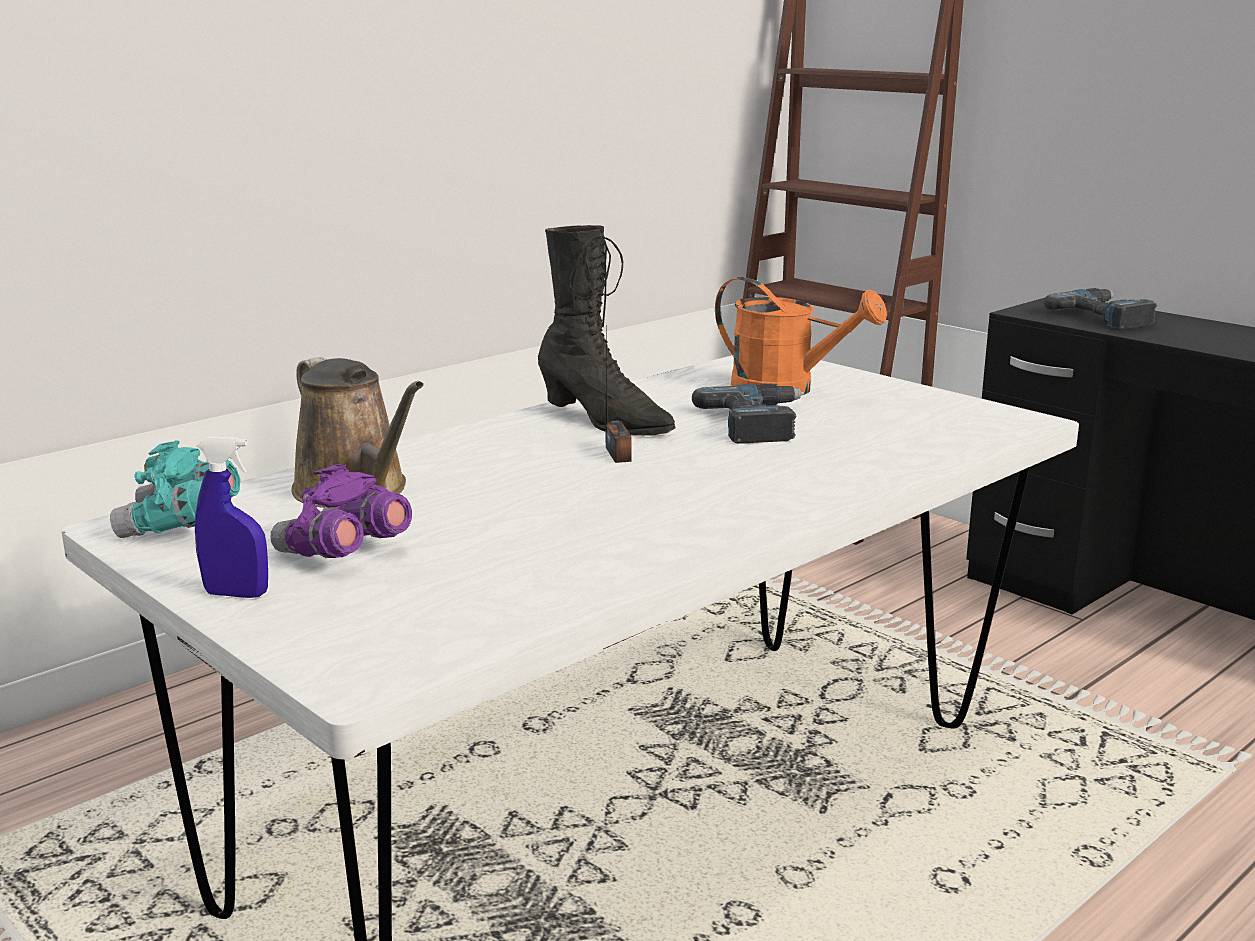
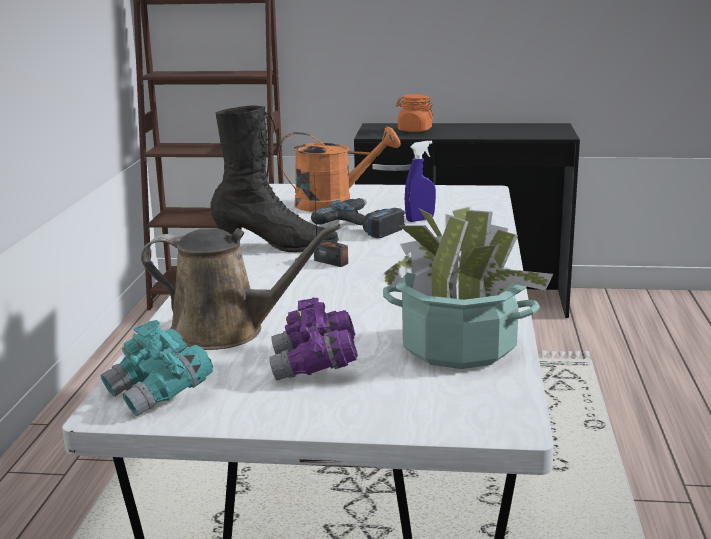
camera: 40 degrees left, 0 degrees up
(236, 594) = (312, 414): blue spray bottle -> blue spray bottle (420, 219)
(514, 588) = (458, 347): none -> potted plant
(1106, 317) = (414, 130): power drill -> orange jar

